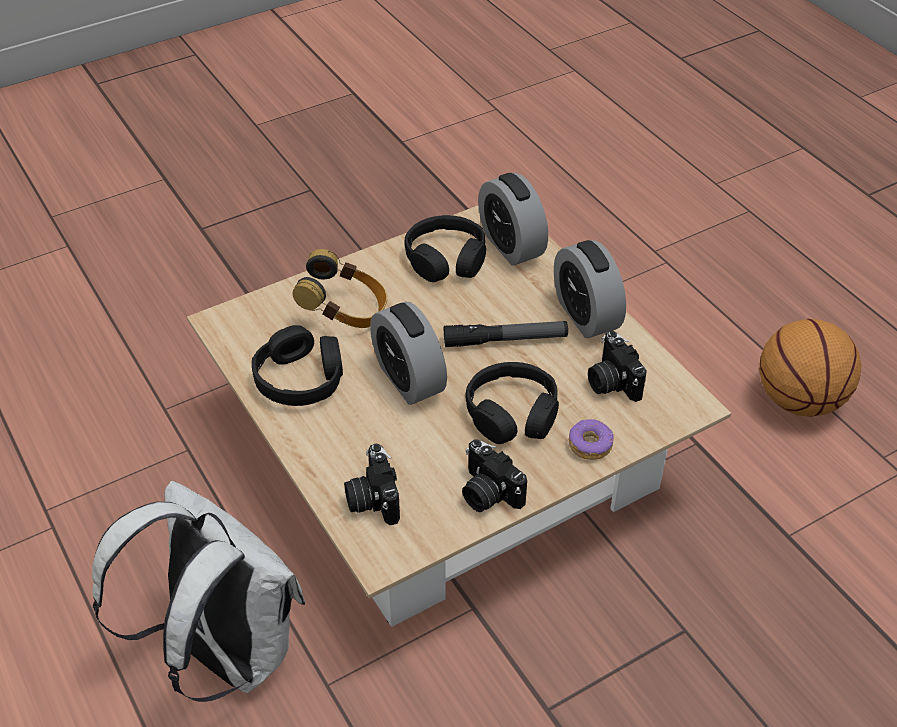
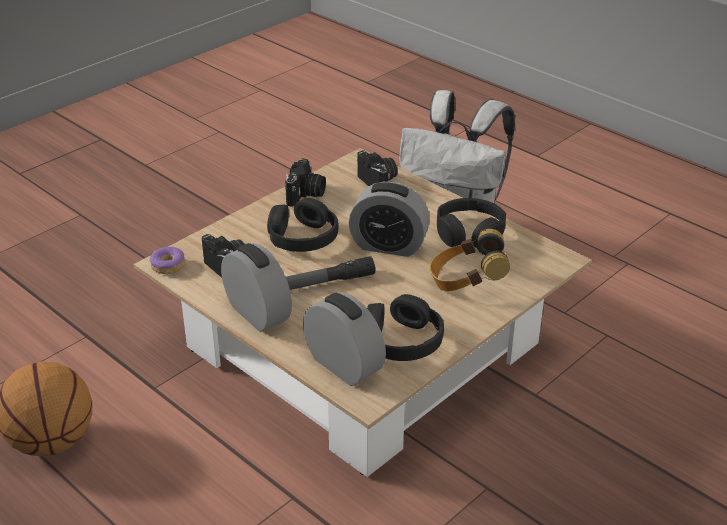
camera: 165 degrees right, 10 degrees down
(409, 379) = (388, 245): alarm clock -> alarm clock turned 150 degrees clockwise
(487, 493) = (306, 195): camera -> camera turned 75 degrees clockwise
(590, 444) = (241, 228): donut -> donut (168, 266)

